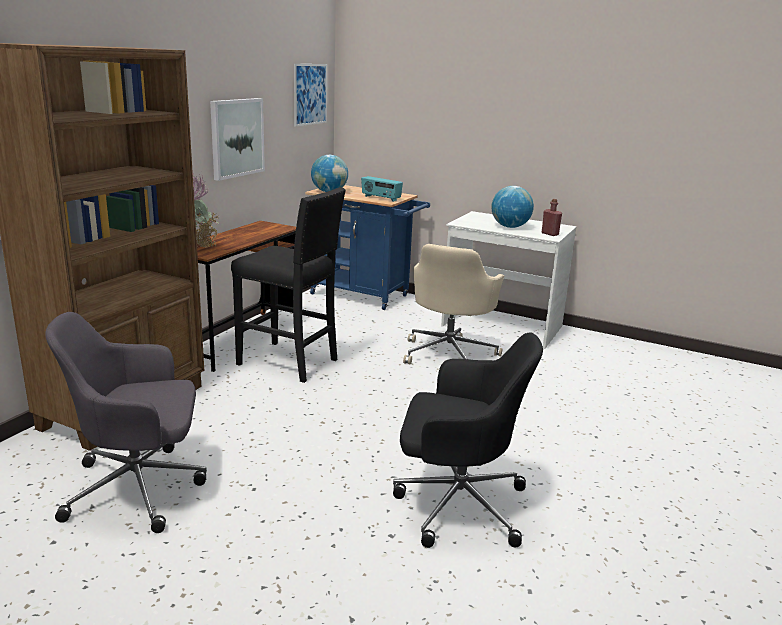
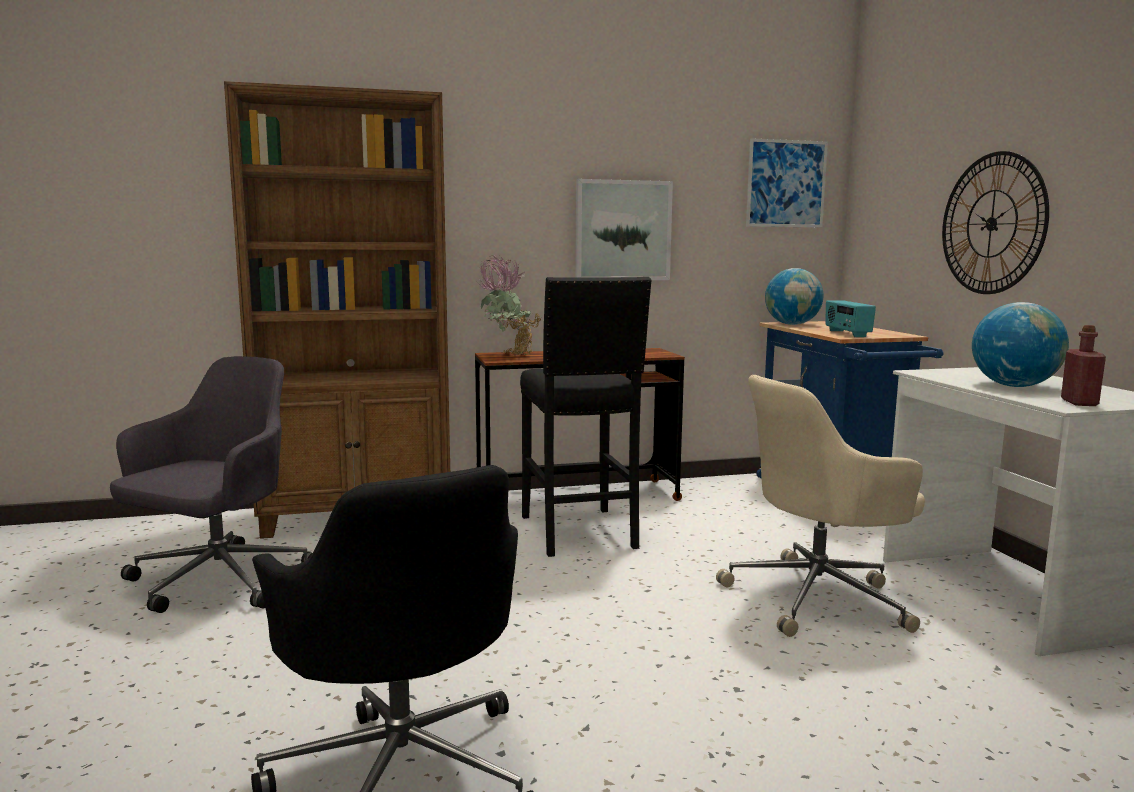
camera: 50 degrees right, 10 degrees down
(139, 488) = (217, 581): grey office chair -> grey office chair turned 75 degrees clockwise
(455, 132) = (992, 224): none -> wall clock

